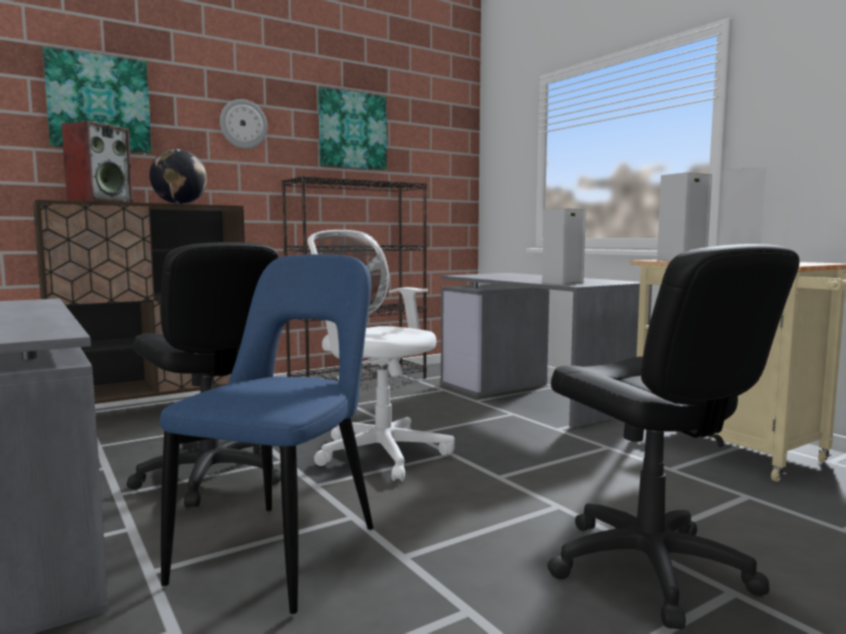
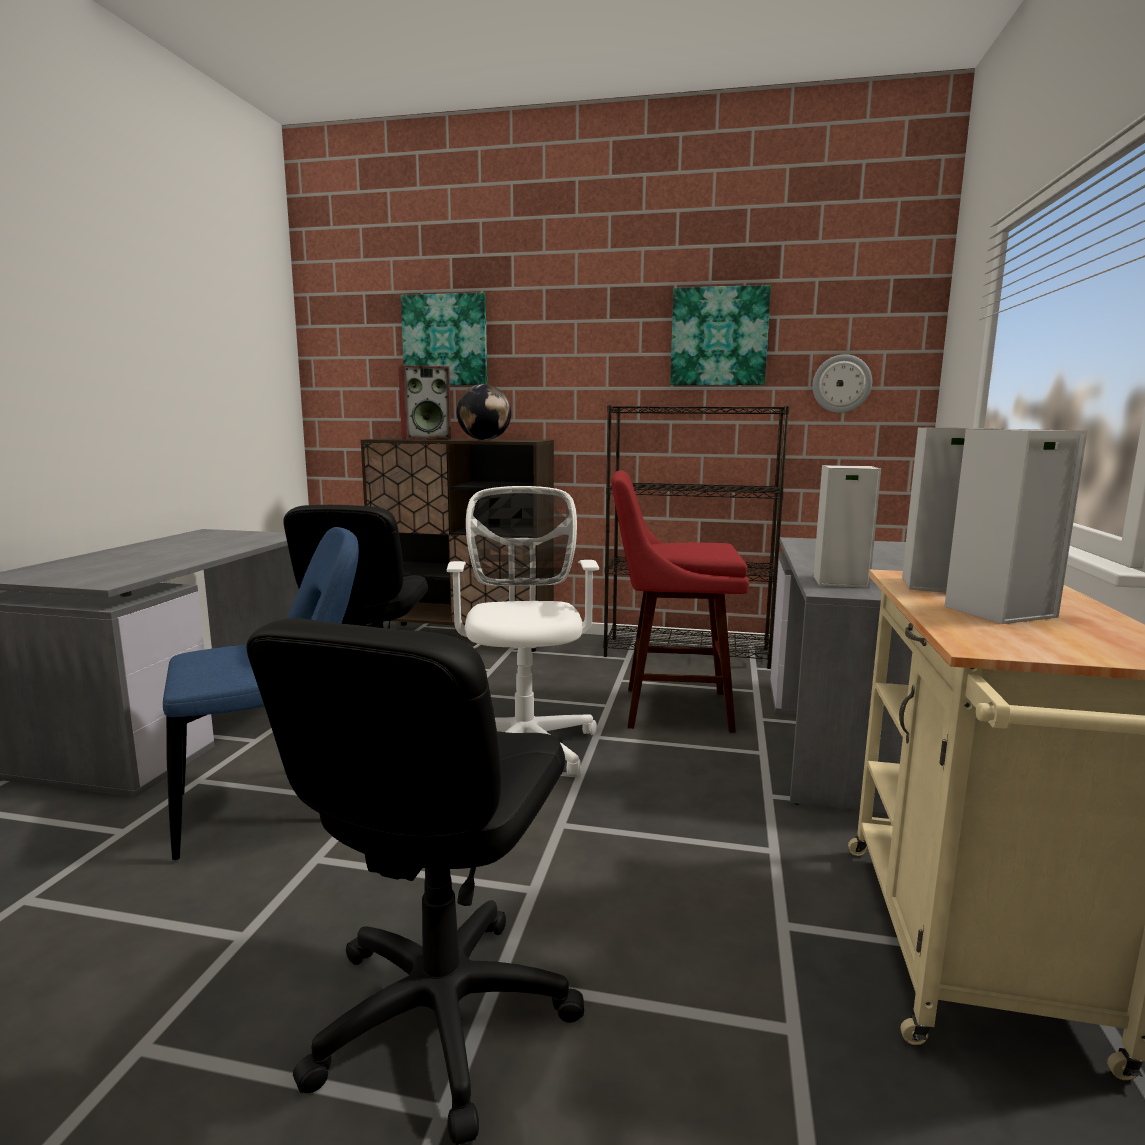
camera: 45 degrees right, 5 degrees up
(243, 124) = (580, 345): wall clock -> wall clock (841, 384)
(419, 409) = (670, 709): none -> red stool

